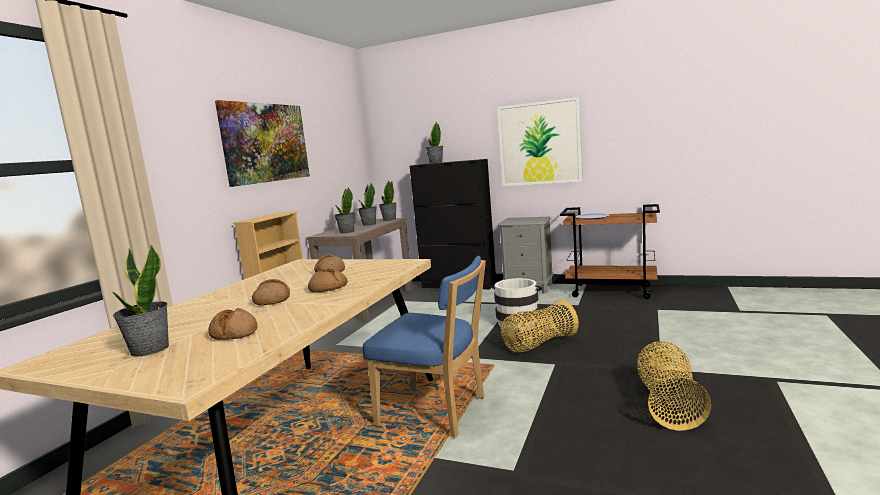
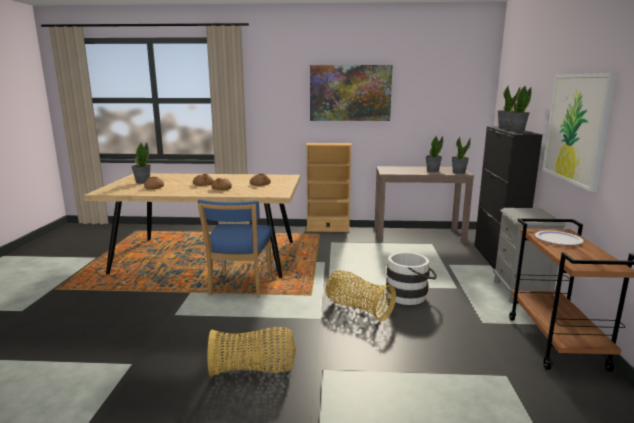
camera: 70 degrees right, 5 degrees up
(346, 232) = (396, 170): potted plant -> potted plant (516, 130)

